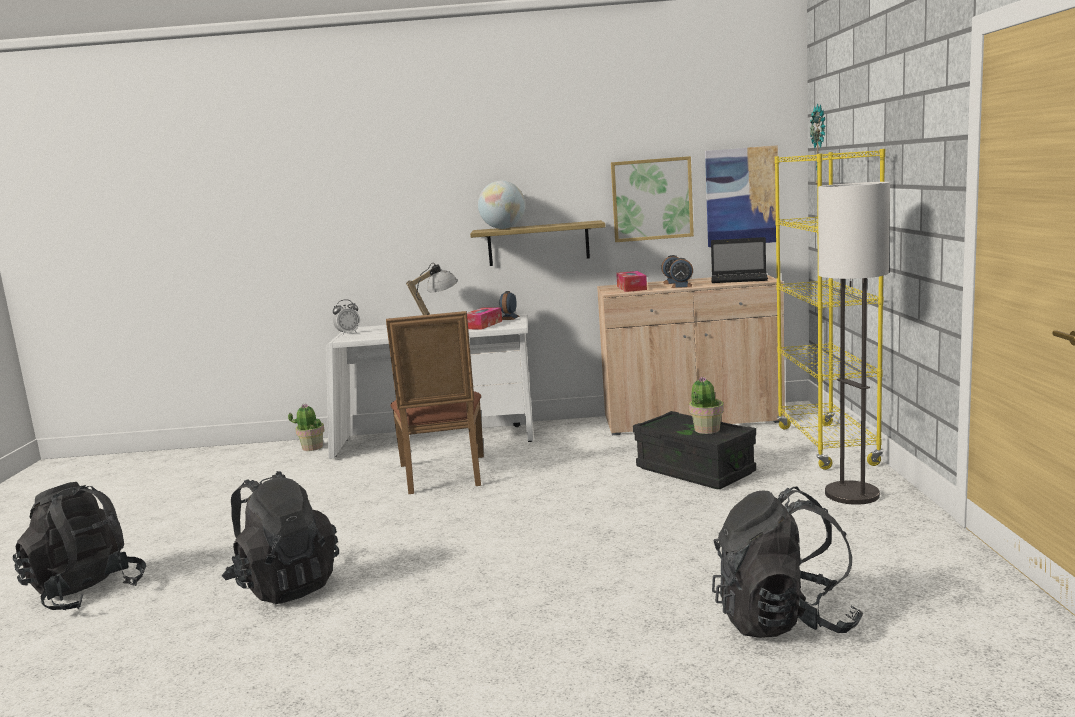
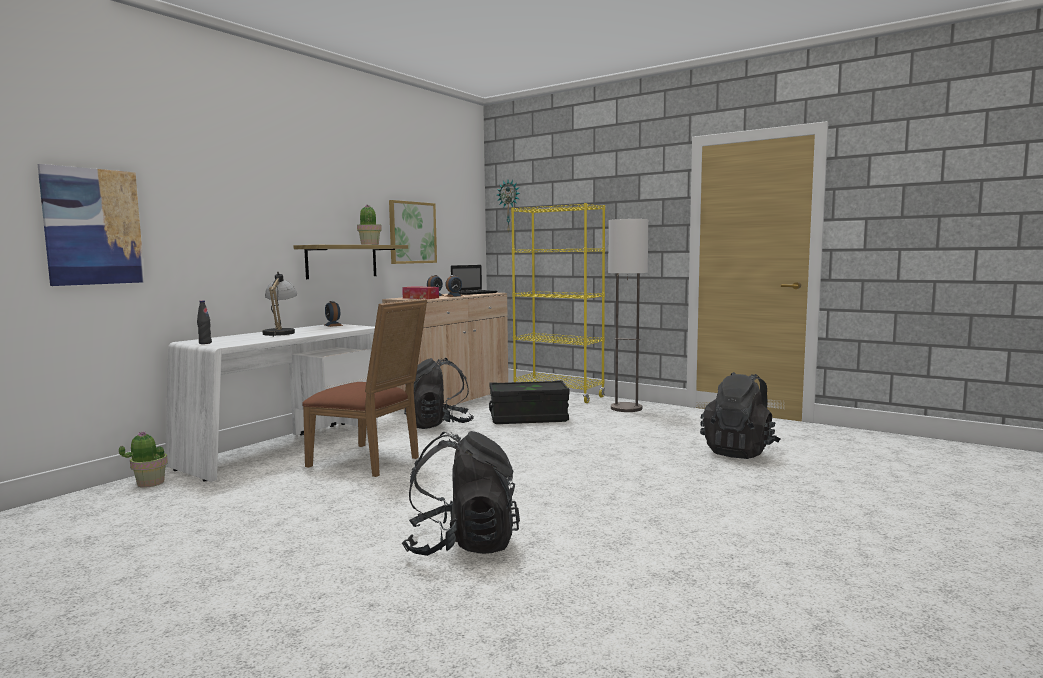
camera: 55 degrees left, 5 degrees down
(86, 592) = (265, 641): black backpack -> black backpack (439, 425)
(348, 333) = (205, 343): alarm clock -> black bottle
(482, 325) = (332, 329): tissue box -> none
(503, 228) = (329, 244): globe -> none
(706, 430) = (537, 386): potted plant -> potted plant (369, 244)
(741, 196) = (457, 237): picture -> picture (93, 227)

